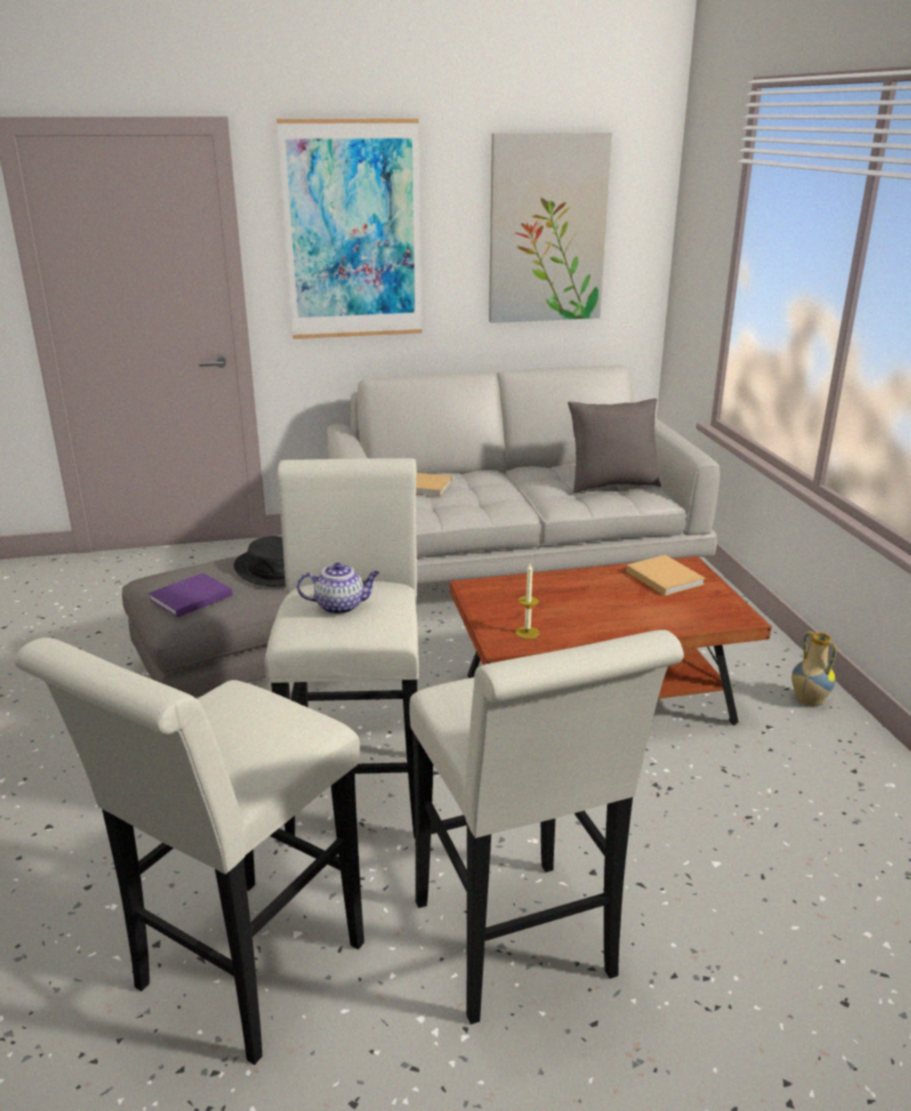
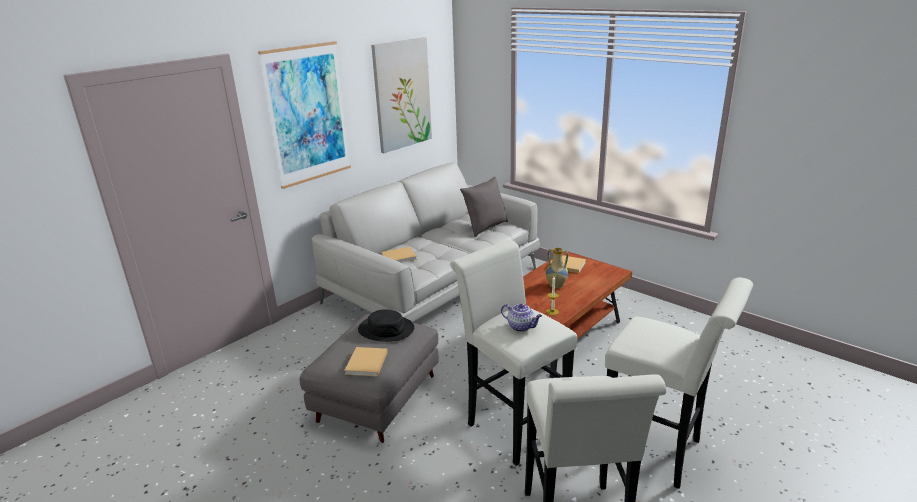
camera: 35 degrees left, 0 degrees up
(189, 598) = (366, 364): purple book -> beige book
(341, 606) = (521, 327): teapot -> teapot turned 75 degrees clockwise
(807, 701) = (630, 301): vase -> vase (556, 286)

